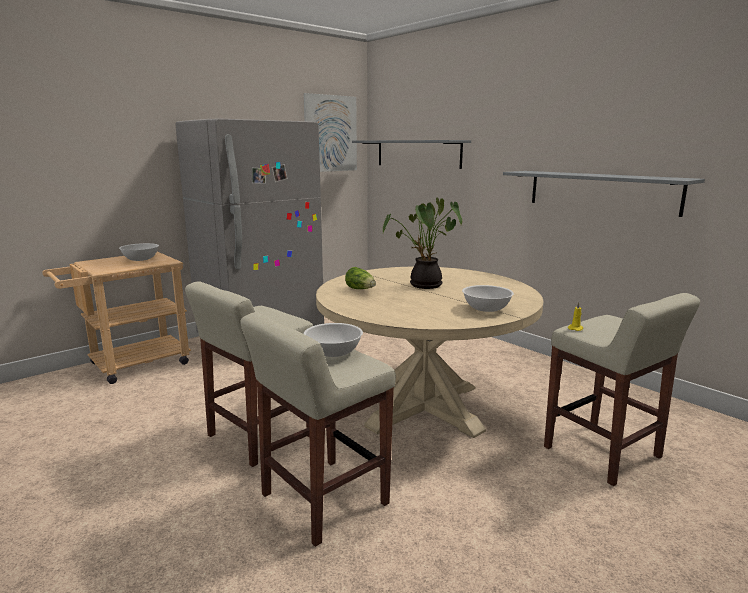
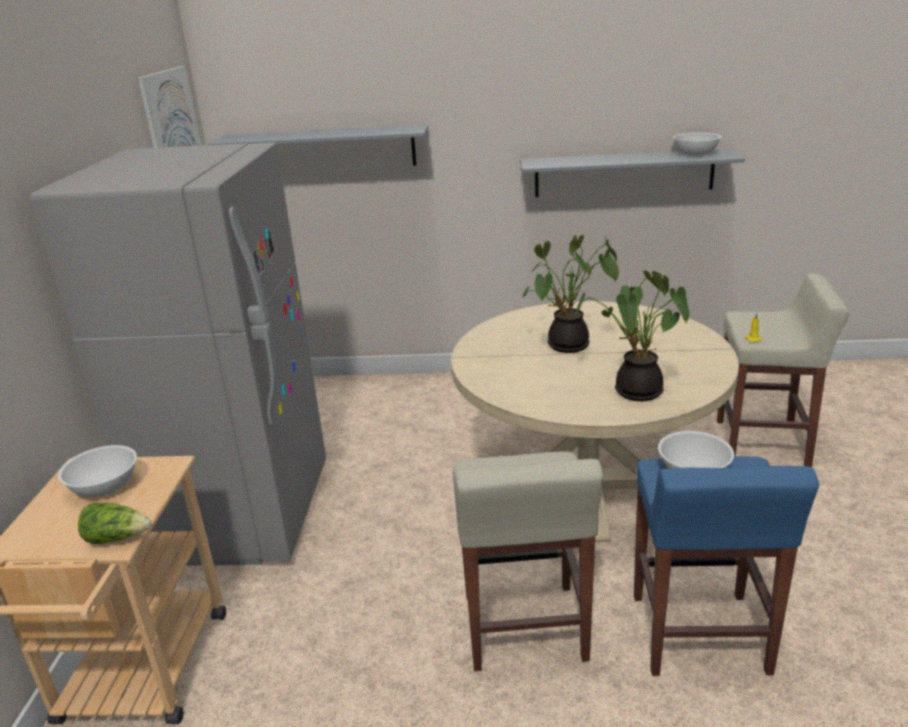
camera: 45 degrees left, 10 degrees up
(322, 500) = (699, 635): beige stool -> blue stool
(361, 289) = (534, 382): lettuce -> lettuce (118, 538)
(394, 309) = (634, 392): none -> potted plant
(486, 309) = (688, 351): white bowl -> white bowl (696, 154)

